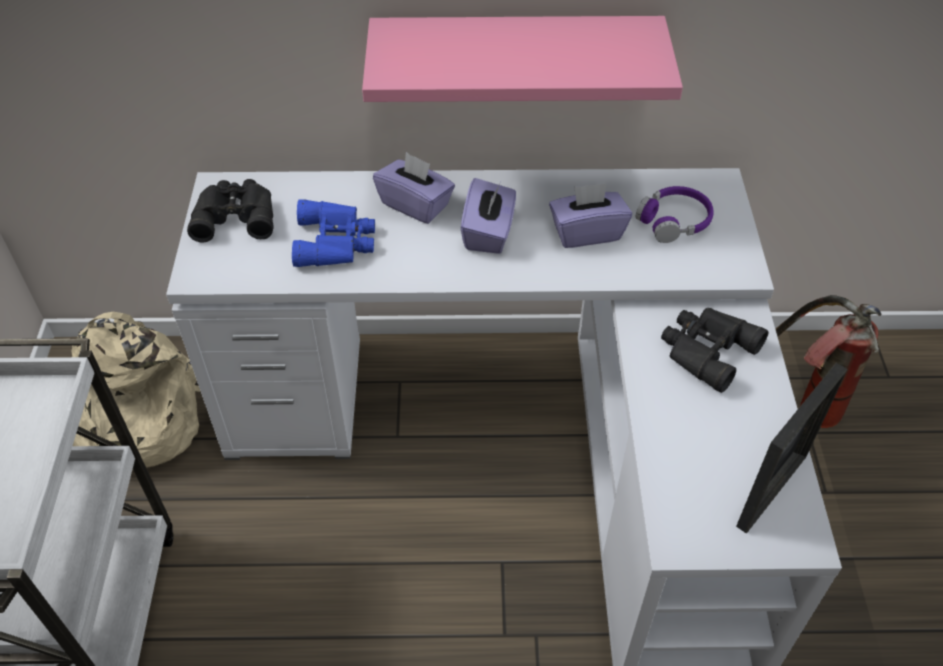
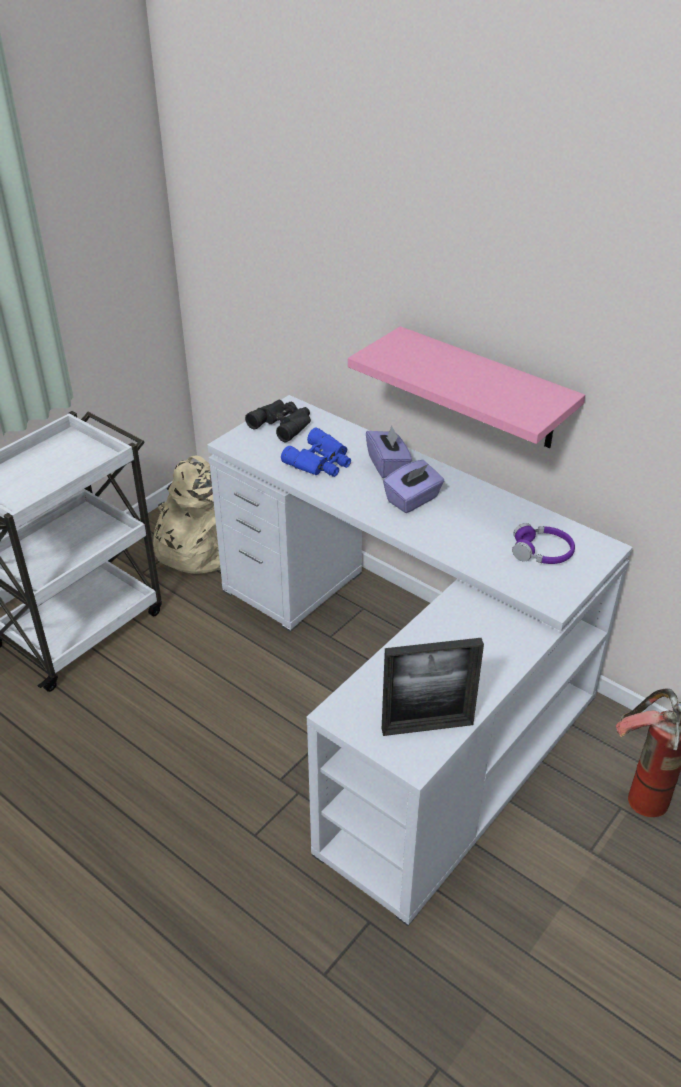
camera: 40 degrees right, 10 degrees down
(586, 232) = (474, 529): purple tissue box -> none
(705, 350) = (482, 635): black binoculars -> none

